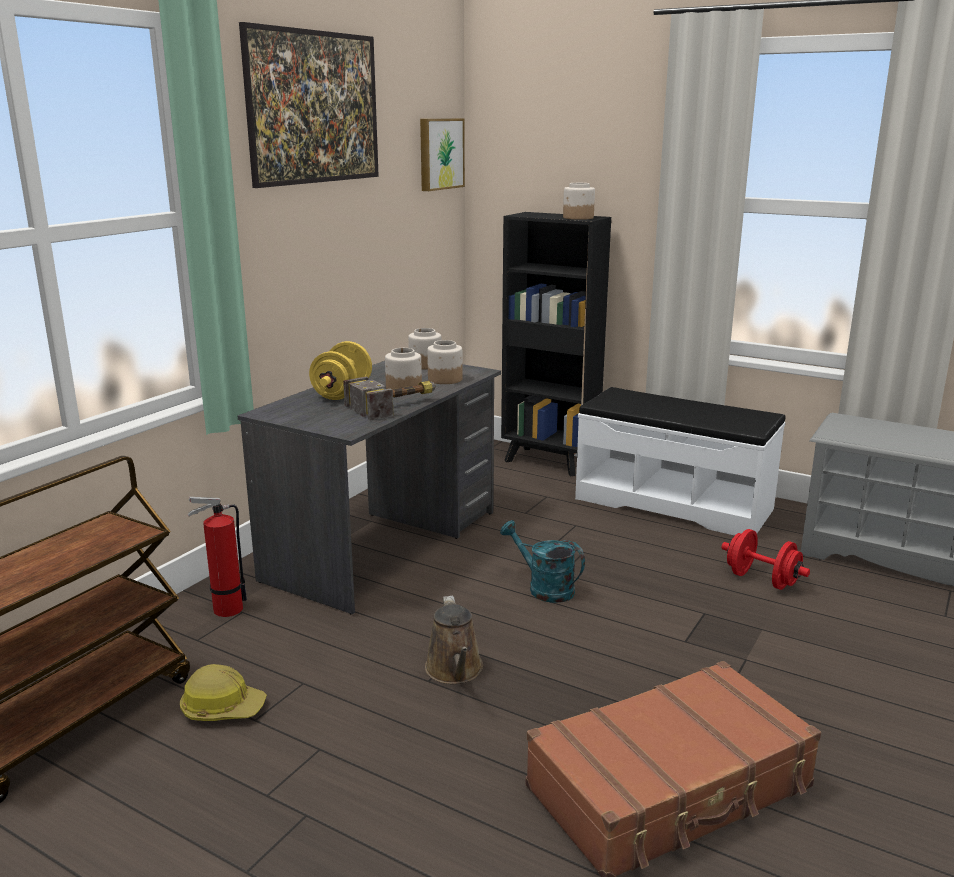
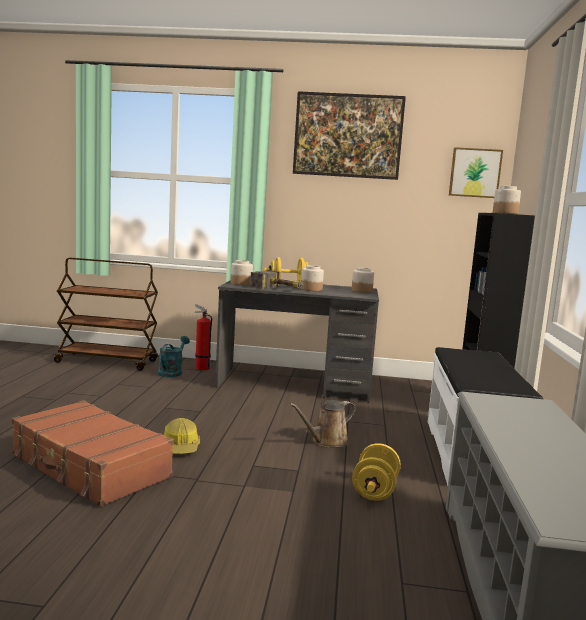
camera: 65 degrees right, 10 degrees down
(222, 708) = (124, 378): hard hat -> hard hat (181, 447)
(444, 379) = (339, 293): jar -> jar (241, 283)
(455, 671) = (177, 411): brown watering can -> brown watering can (327, 441)
(544, 588) = (284, 423): turquoise watering can -> turquoise watering can (172, 372)
(761, 580) = (375, 490): red dumbbell -> yellow dumbbell

